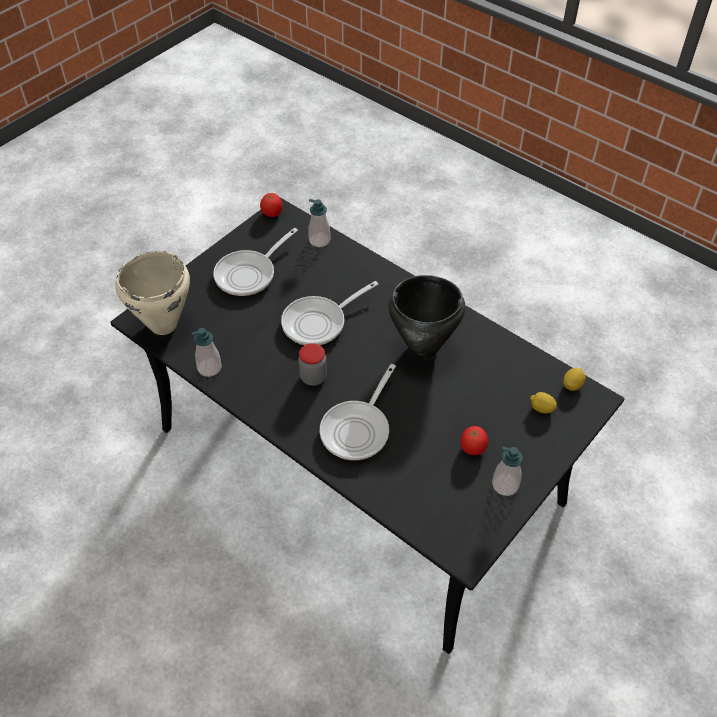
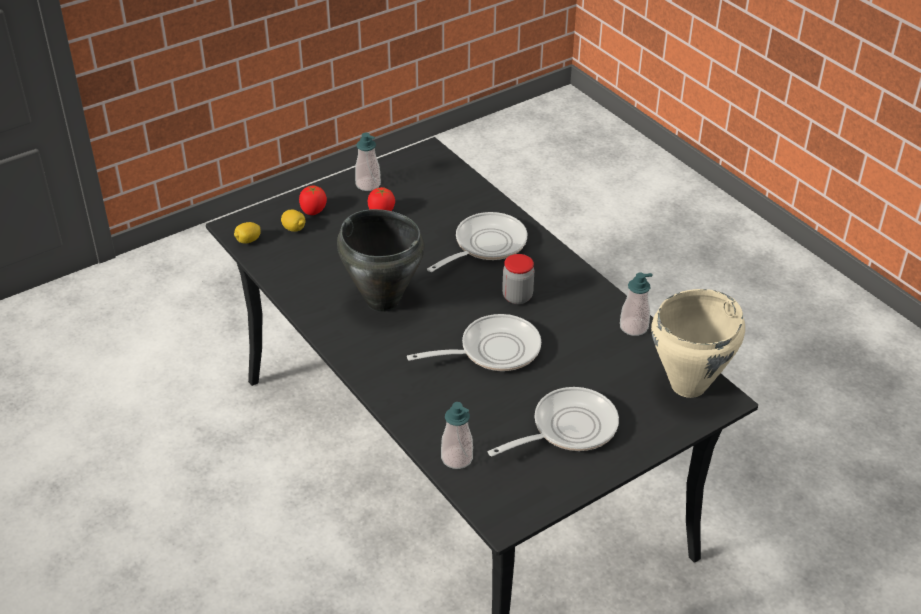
camera: 165 degrees left, 10 degrees down
(272, 213) = (515, 519): tomato -> tomato (313, 211)

